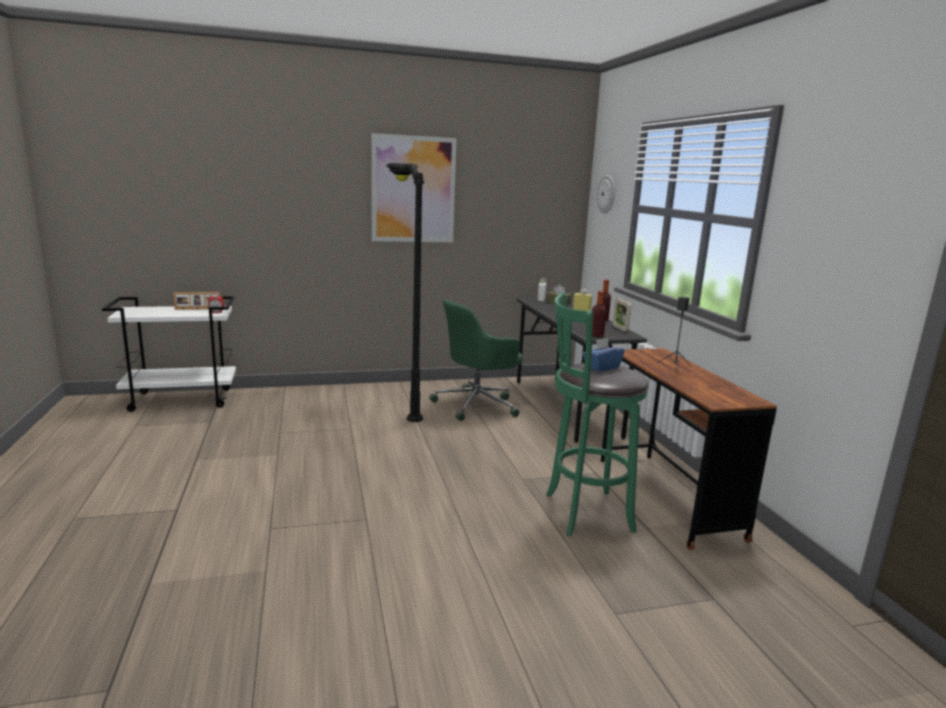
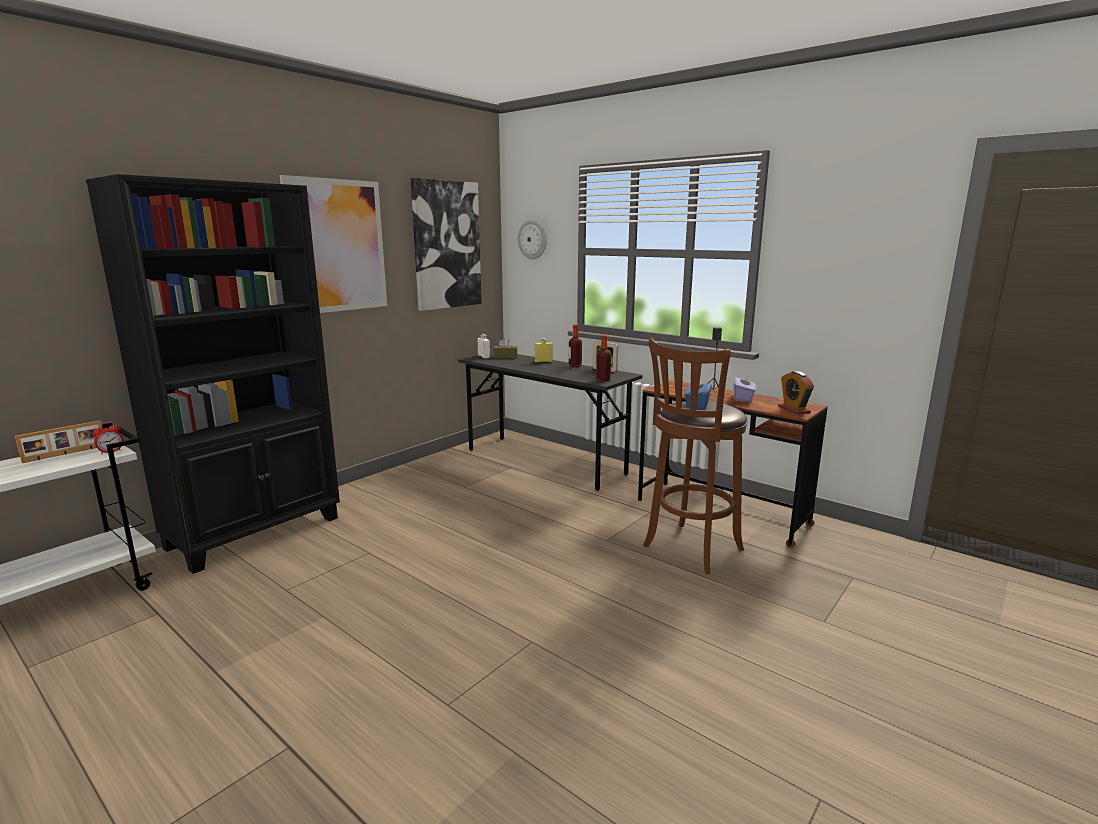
camera: 35 degrees left, 0 degrees up
(309, 395) = (256, 532): none -> black bookcase
(403, 401) = (384, 503): black floor lamp -> none
(477, 405) = (464, 483): green office chair -> none
(523, 195) = (446, 245): none -> picture
(583, 512) = (690, 549): green stool -> brown stool
(694, 378) = (743, 398): none -> purple tissue box
(722, 399) = (794, 409): none -> alarm clock

